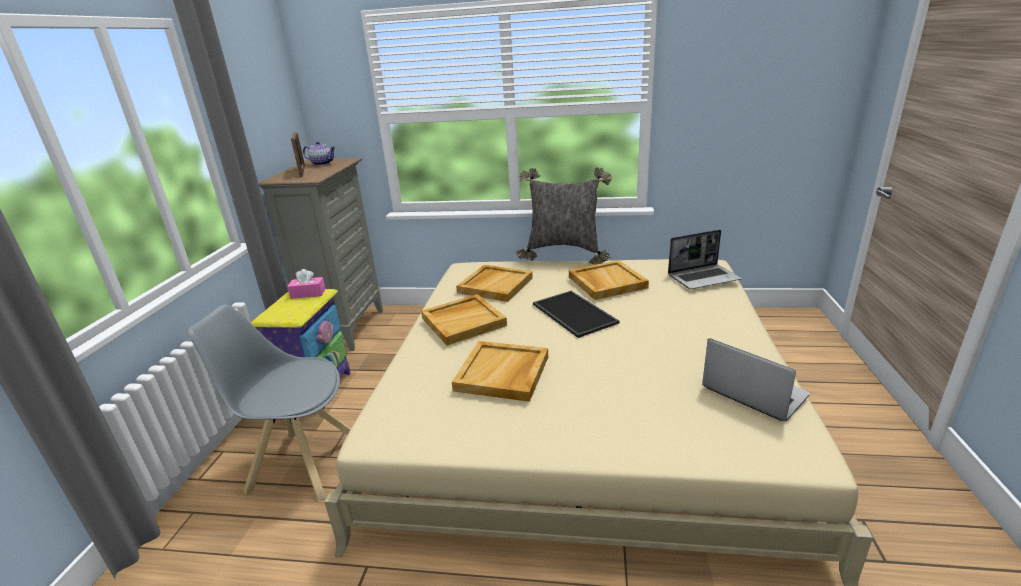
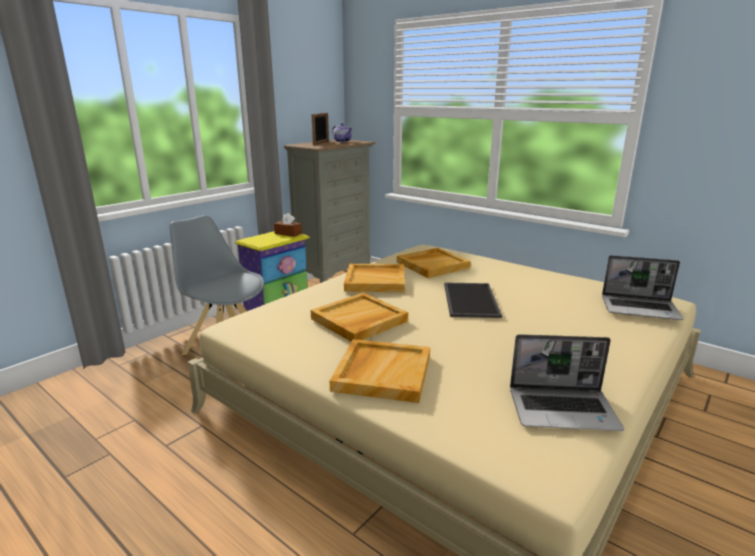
camera: 30 degrees right, 5 degrees down
(308, 293) = (288, 233): pink tissue box -> brown tissue box
(564, 258) = (518, 261): pillow -> none
(606, 282) = (531, 286): beige tray -> beige tray (382, 372)
(752, 392) = (563, 409): laptop -> laptop turned 105 degrees clockwise

